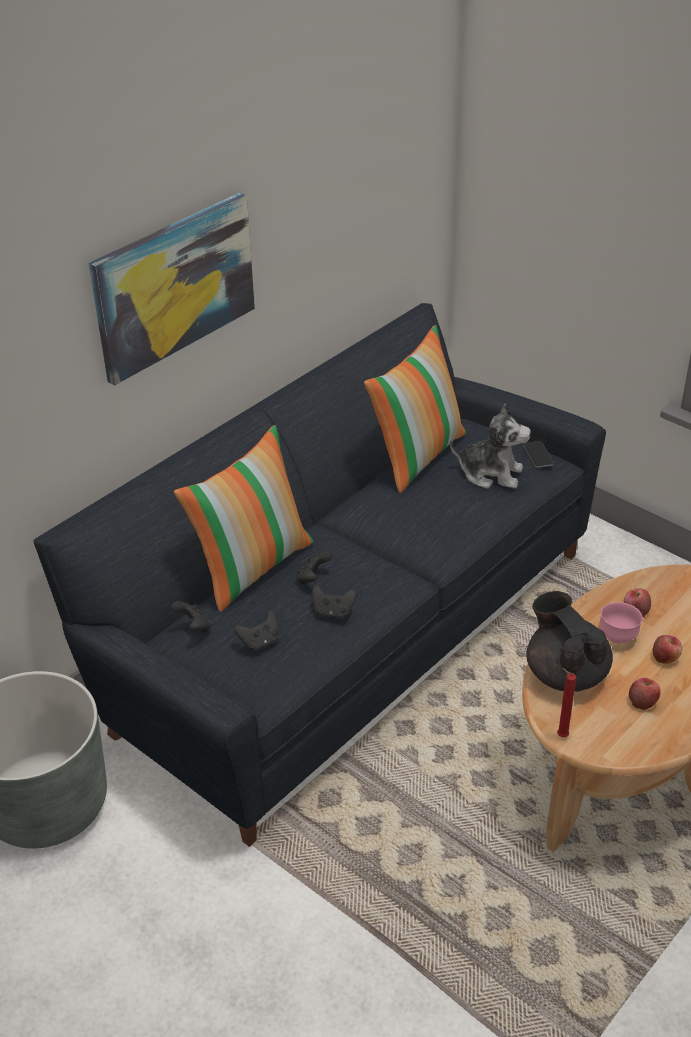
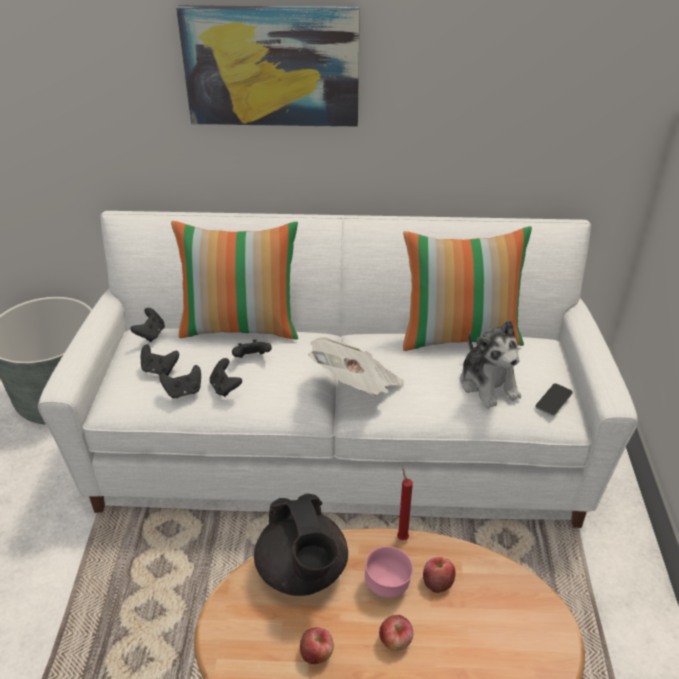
camera: 50 degrees right, 0 degrees up
(308, 639) = (183, 391): none -> black game controller
(347, 632) = (339, 441): black sofa -> white sofa
(415, 538) = (356, 385): none -> newspaper
(560, 735) = (219, 610): red candle -> red candle (401, 537)
(565, 673) = (303, 572): black teapot -> black teapot turned 135 degrees clockwise

